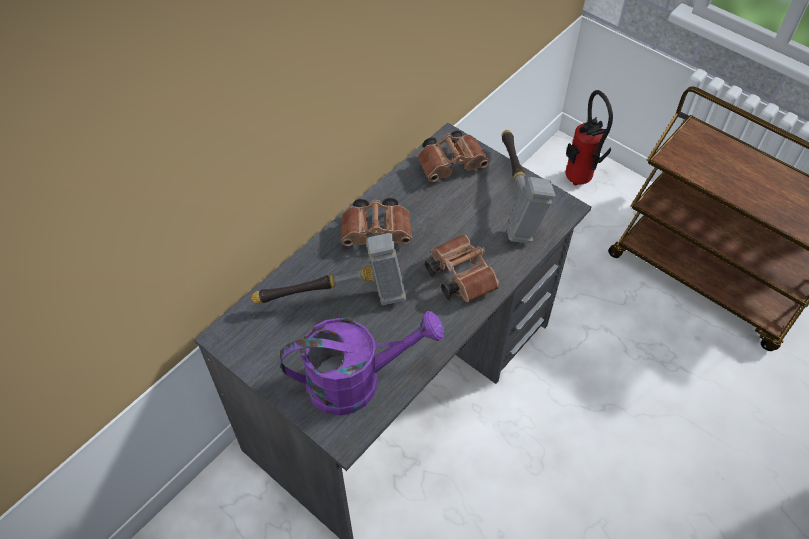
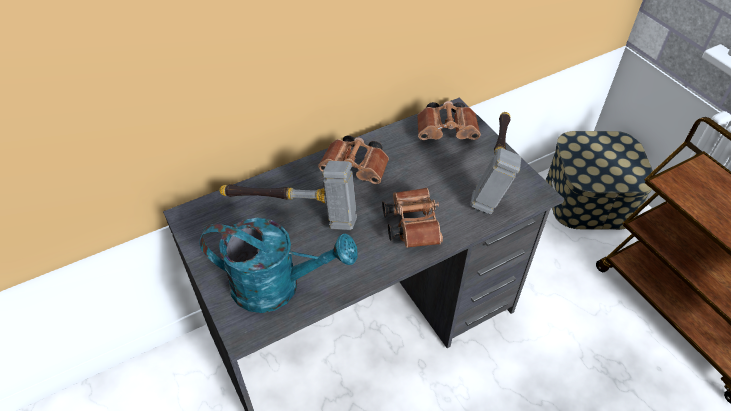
camera: 20 degrees right, 5 degrees down
(357, 381) = (278, 286): purple watering can -> turquoise watering can
(578, 182) = (589, 198): fire extinguisher -> storage box

